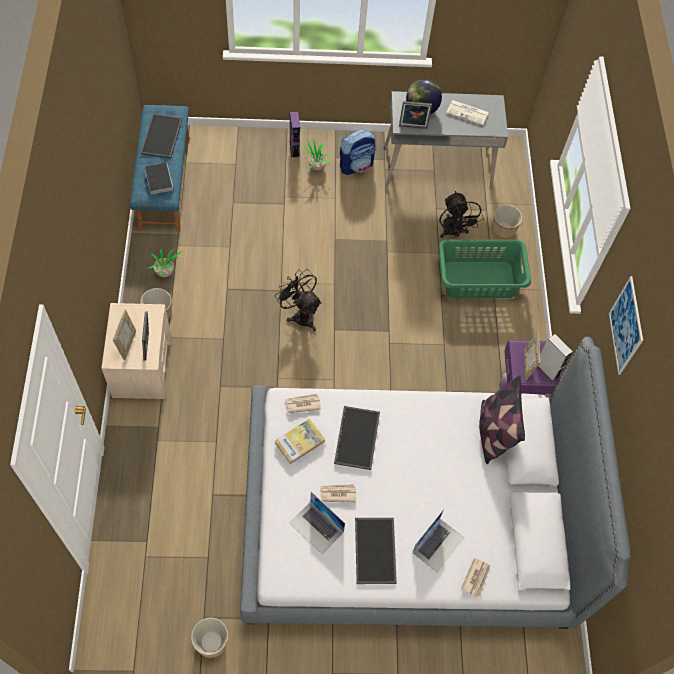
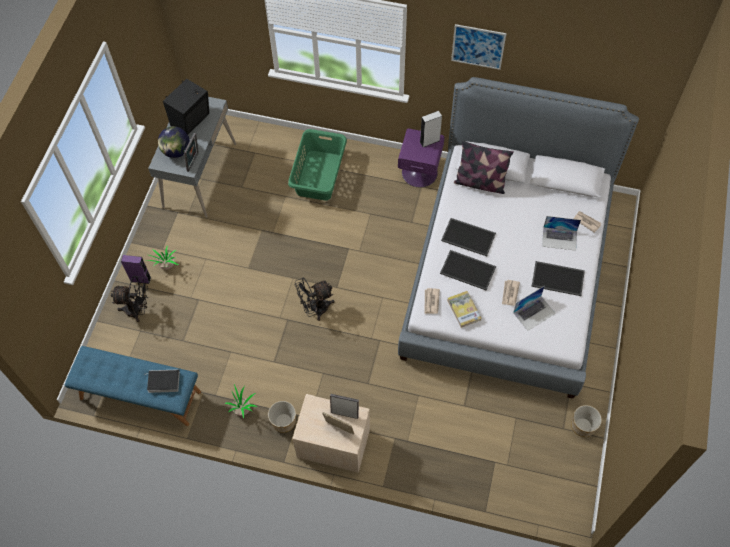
camera: 70 degrees left, 0 degrees up
(162, 136) = (113, 371): tray -> tray (469, 236)
(356, 165) = (176, 234): backpack -> none
(438, 545) = (559, 238): laptop -> laptop turned 135 degrees clockwise
(453, 233) = (269, 181): black fan -> black fan (138, 310)
(468, 113) = (192, 120): newspaper -> black speaker
(503, 229) = (277, 146): planter -> none
(527, 365) = (423, 152): picture frame -> none

